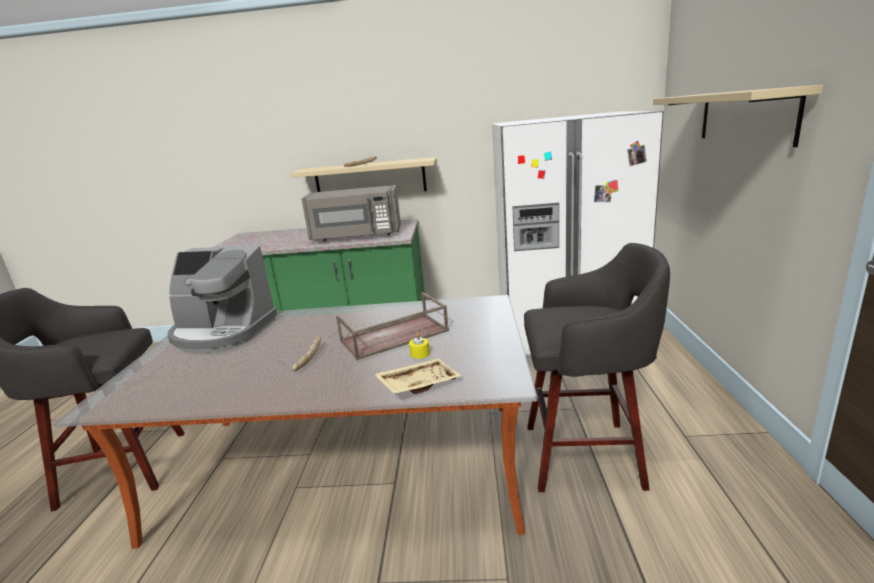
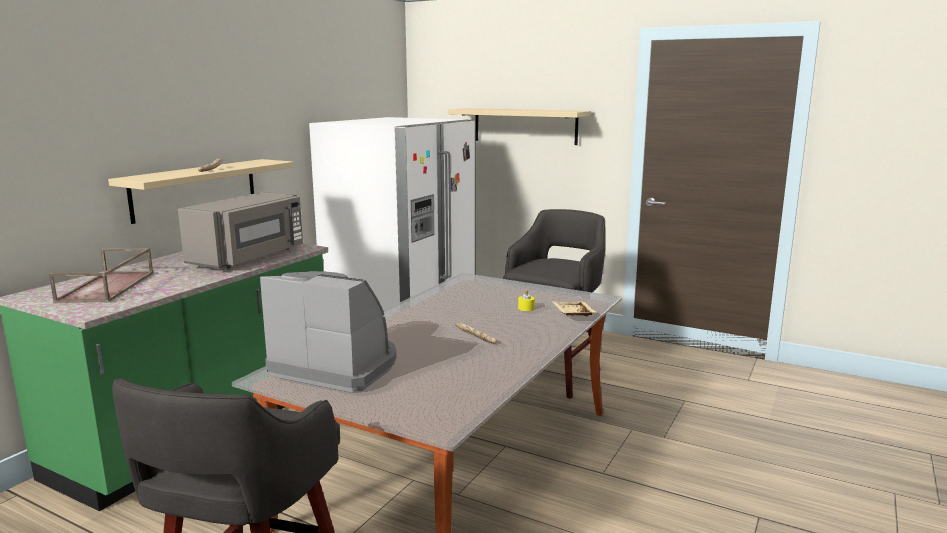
camera: 65 degrees left, 5 degrees down
(223, 332) = (337, 366): coffee machine -> coffee machine turned 105 degrees counterclockwise
(393, 336) = (481, 310): brown tray -> brown tray (107, 287)

